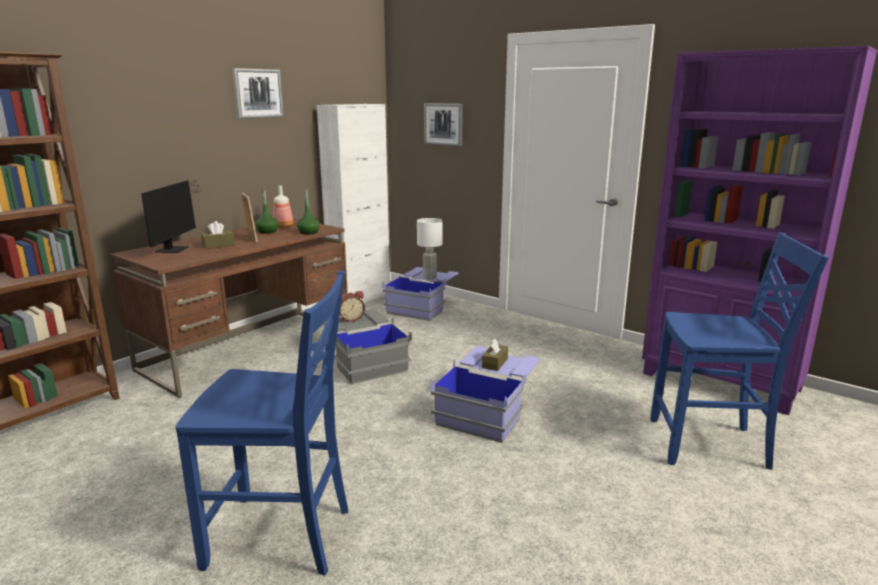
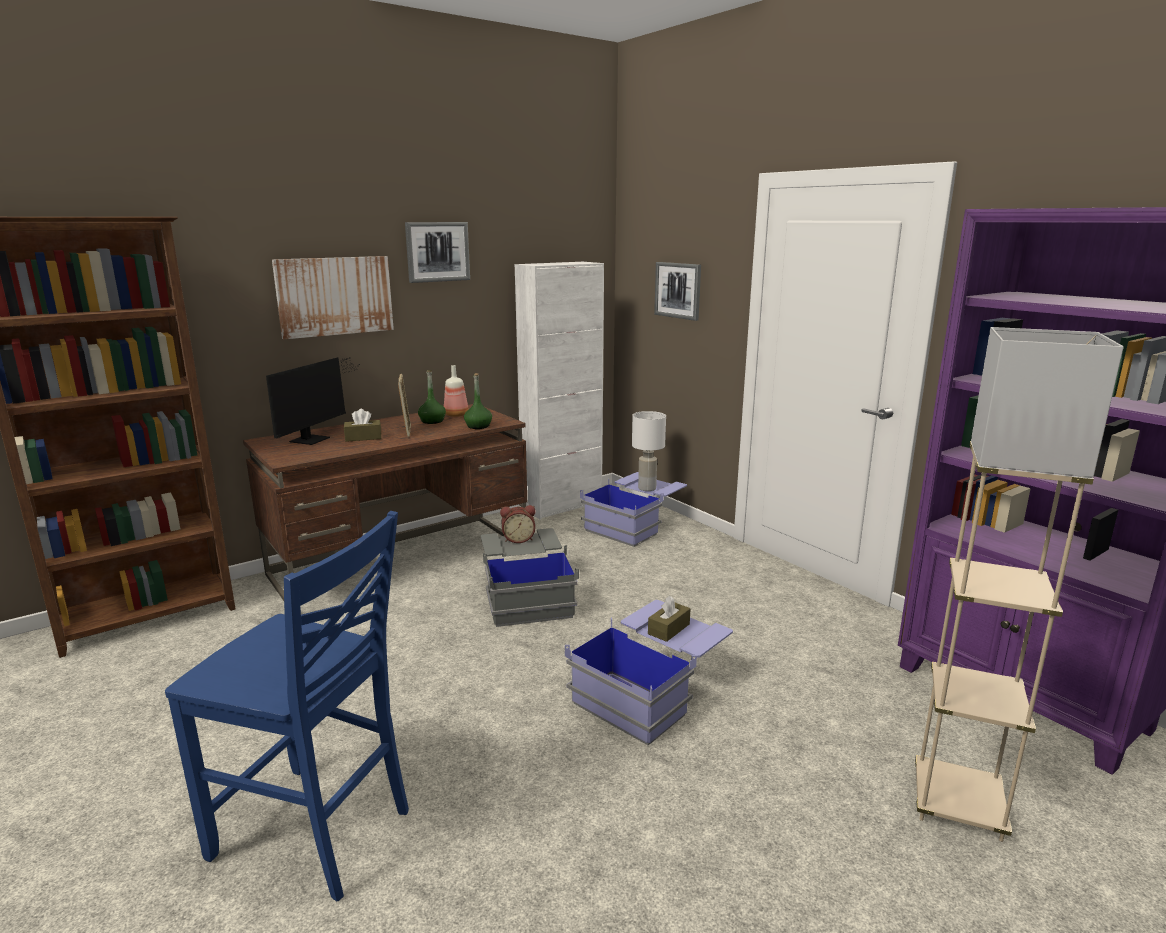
camera: 15 degrees right, 0 degrees up
(179, 129) = (335, 296): none -> picture
(711, 445) = (958, 805): blue chair -> beige floor lamp

